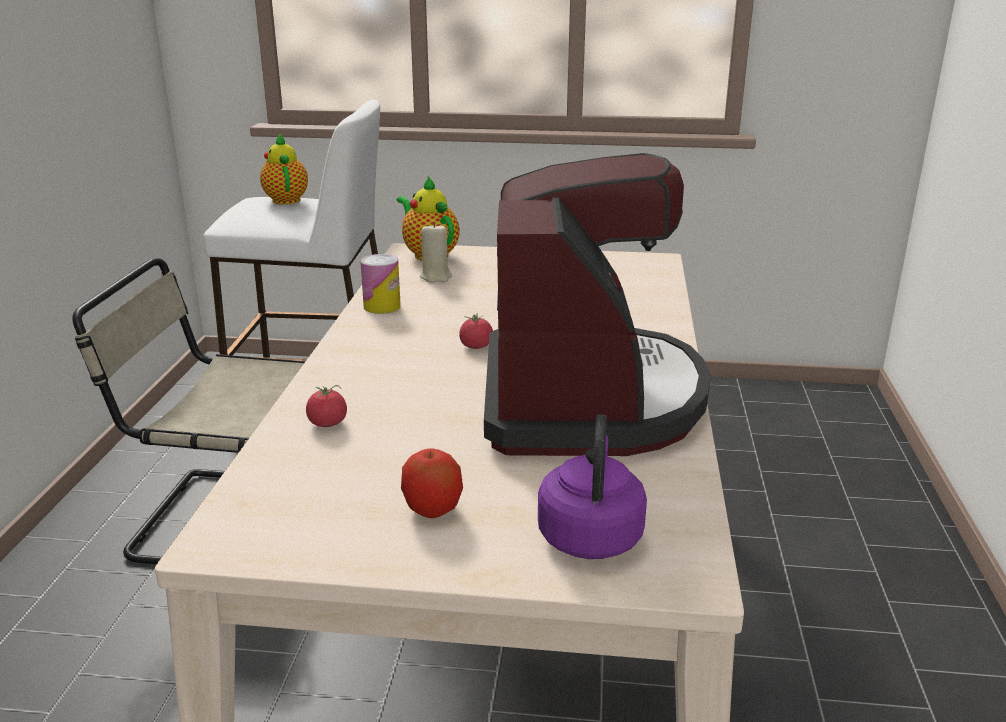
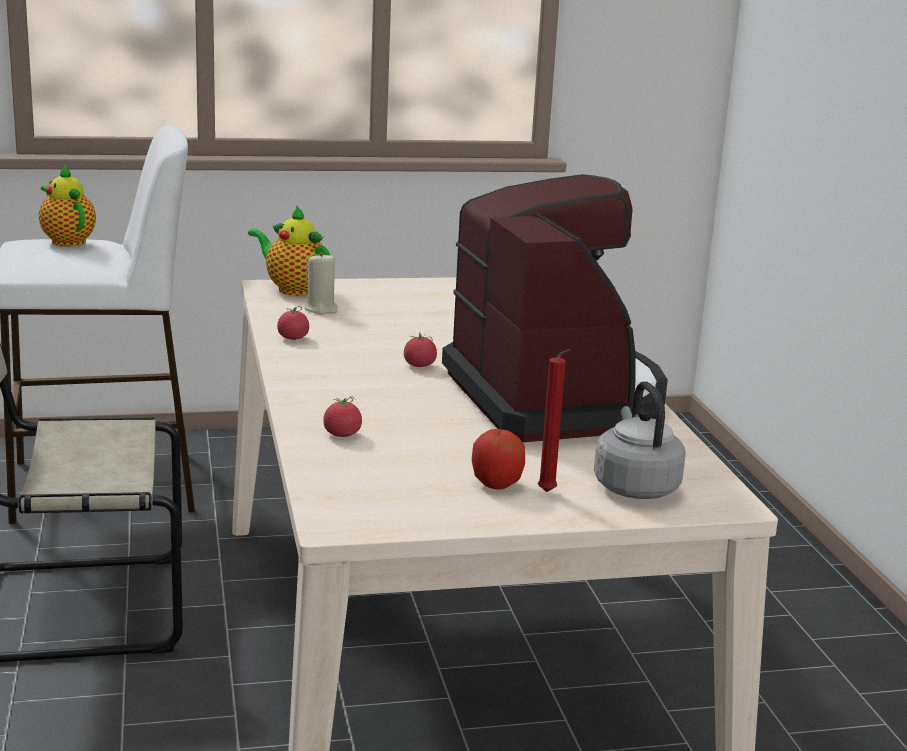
camera: 20 degrees left, 5 degrees down
(382, 306) = (293, 338): can -> tomato
(481, 531) = (548, 493): none -> red candle
(590, 534) = (634, 486): purple kettle -> grey kettle

